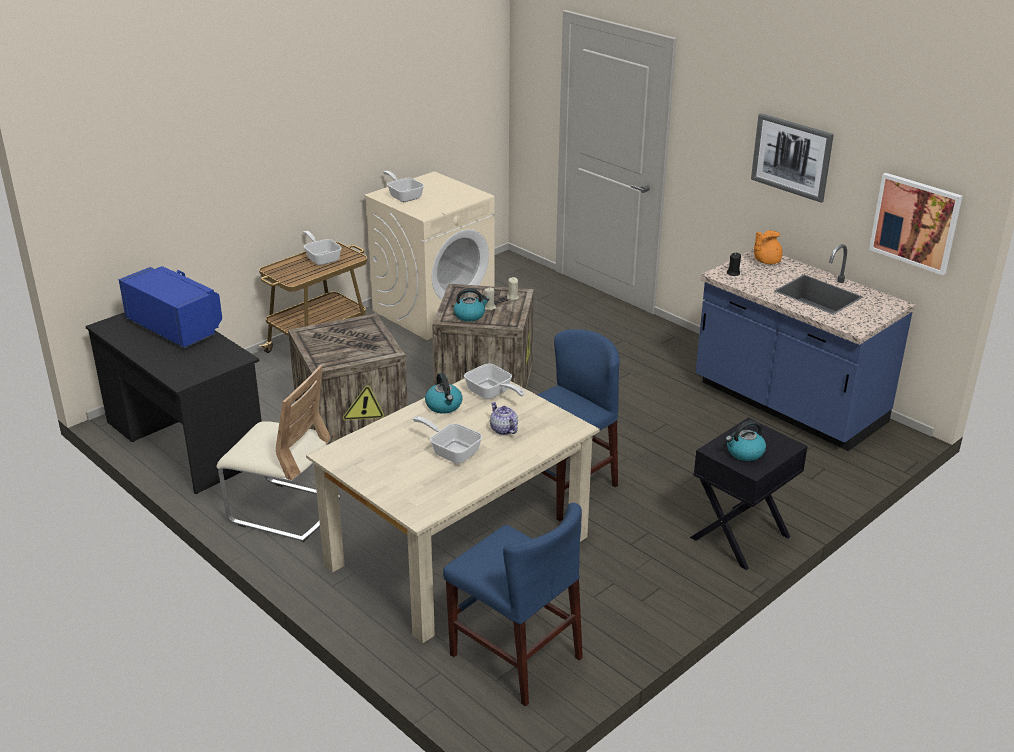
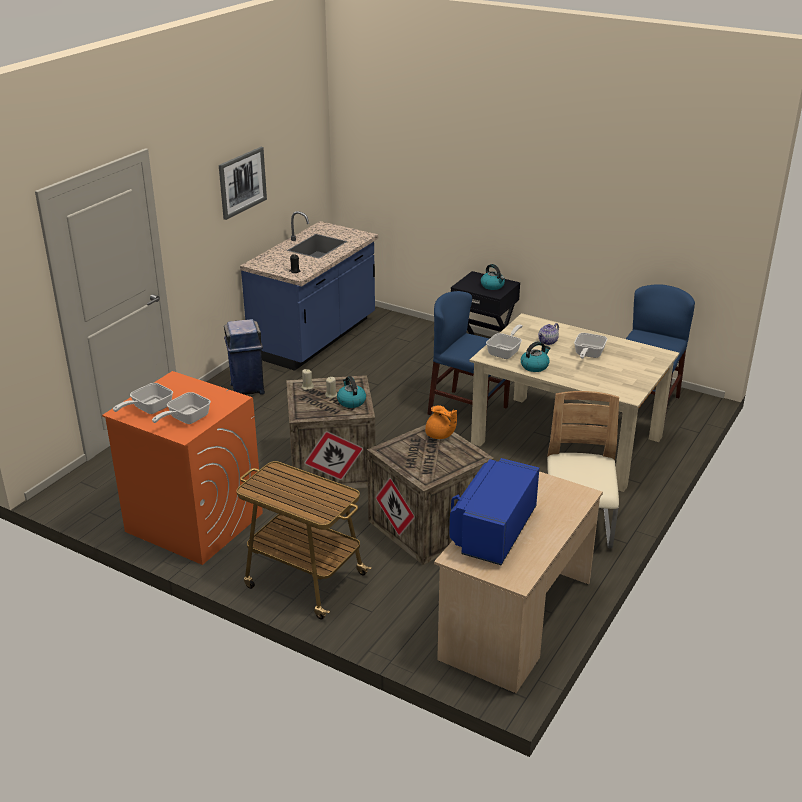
camera: 105 degrees left, 0 degrees up
(185, 441) = (516, 620): black desk -> beige desk
(322, 258) = (282, 490): frying pan -> frying pan (148, 409)
(433, 310) = (193, 522): beige washing machine -> orange washing machine
(666, 350) = (247, 388): none -> blue trash can
(765, 261) = (268, 262): orange teapot -> orange teapot (439, 435)
(915, 222) = (307, 171): picture -> none

